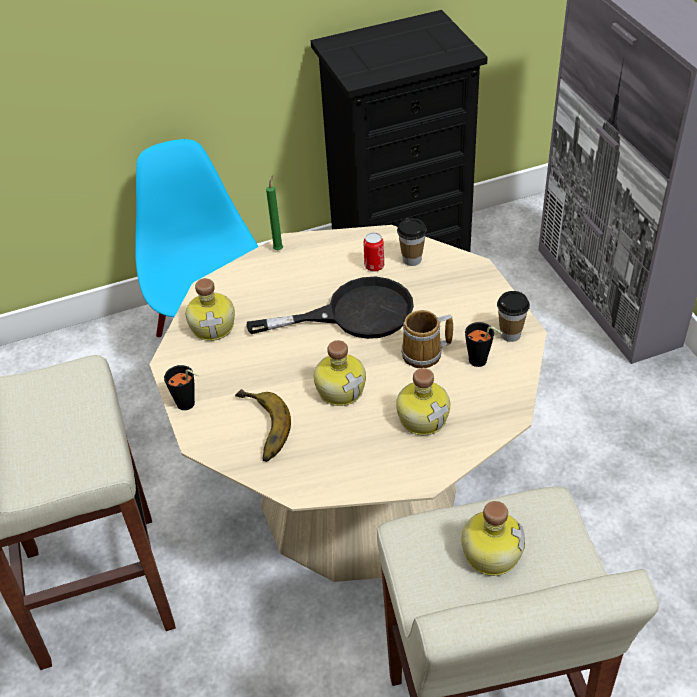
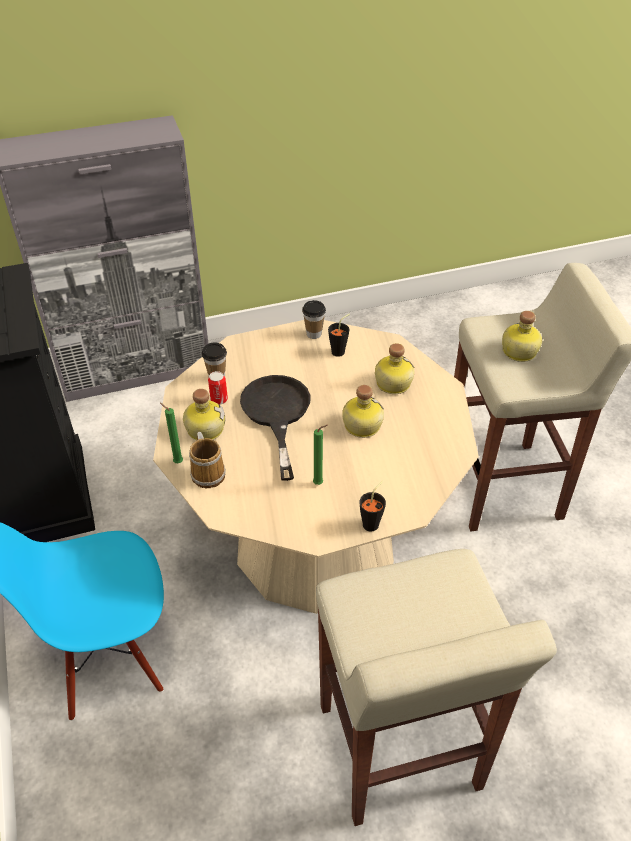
camera: 90 degrees left, 0 degrees up
(214, 326) = (275, 508): bottle -> bottle (204, 428)
(247, 358) = (319, 483): none -> green candle
(258, 429) = (401, 475): banana -> none
(425, 354) = (328, 377): mug -> mug (209, 473)

